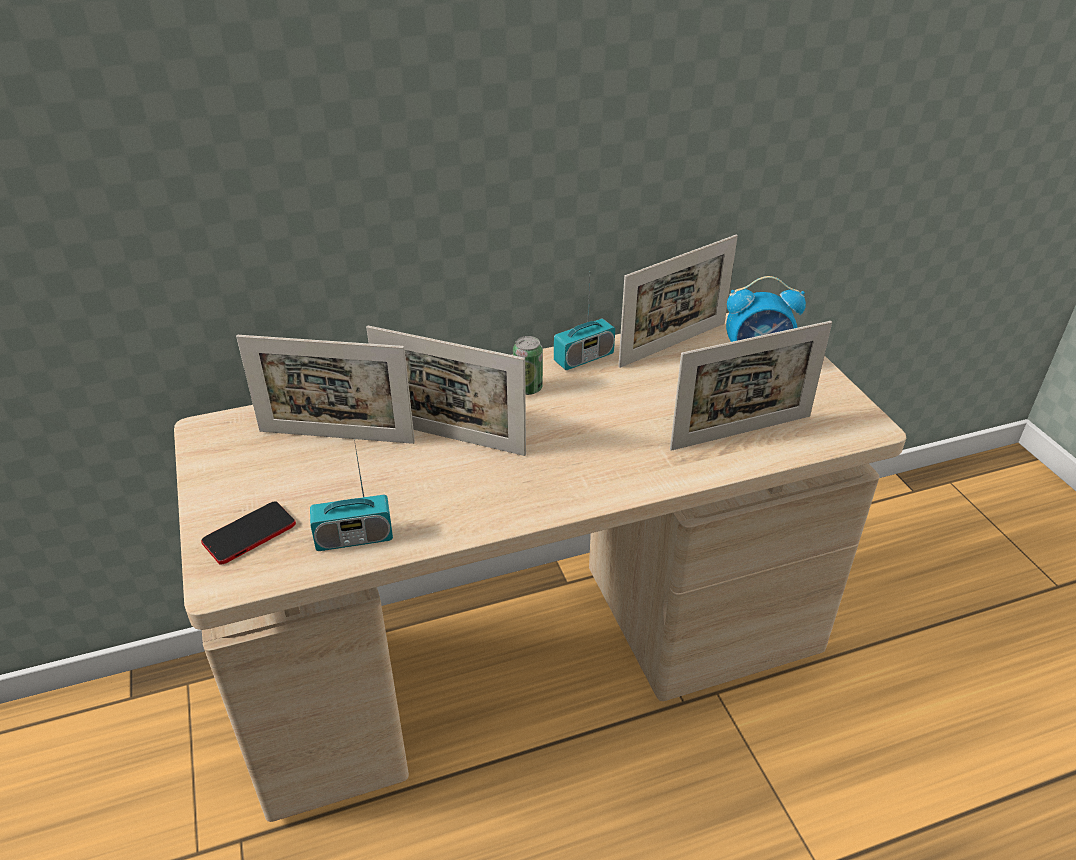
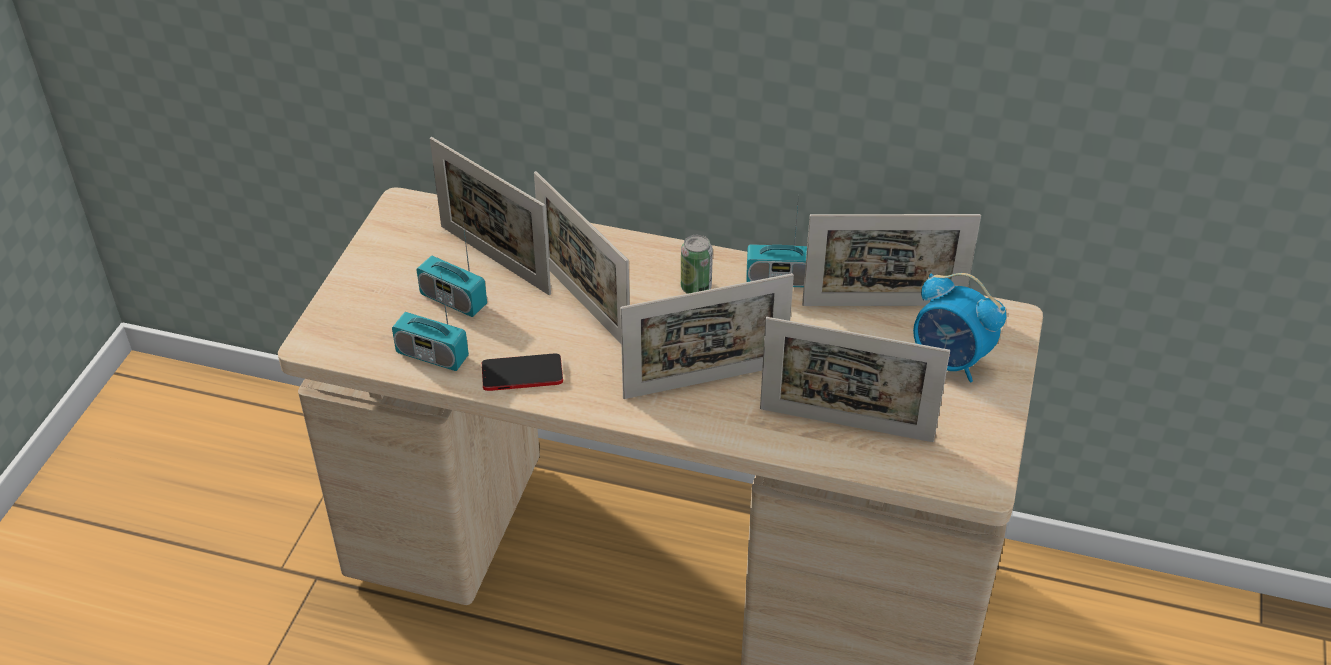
camera: 35 degrees right, 5 degrees up
(249, 534) = (363, 314): phone -> phone (522, 373)
(329, 484) = (453, 300): none -> radio
(609, 450) = (705, 381): none -> picture frame

